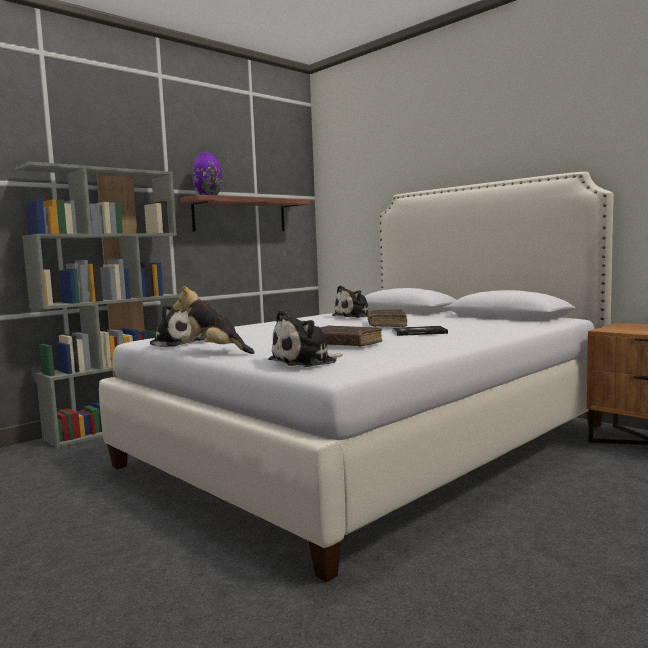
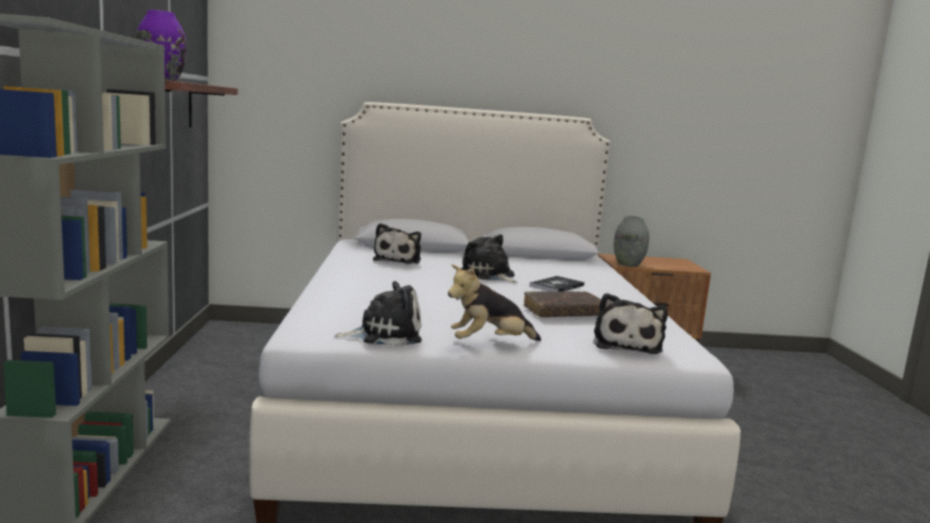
camera: 50 degrees left, 5 degrees up
(386, 324) = (489, 275): brown book -> plush toy
(617, 330) = (628, 264): none -> grey vase

